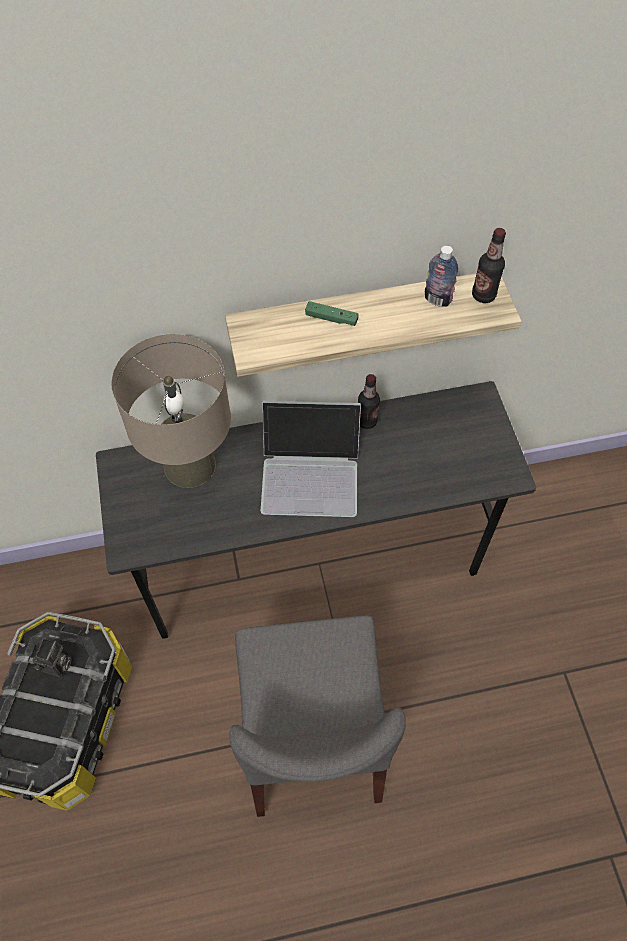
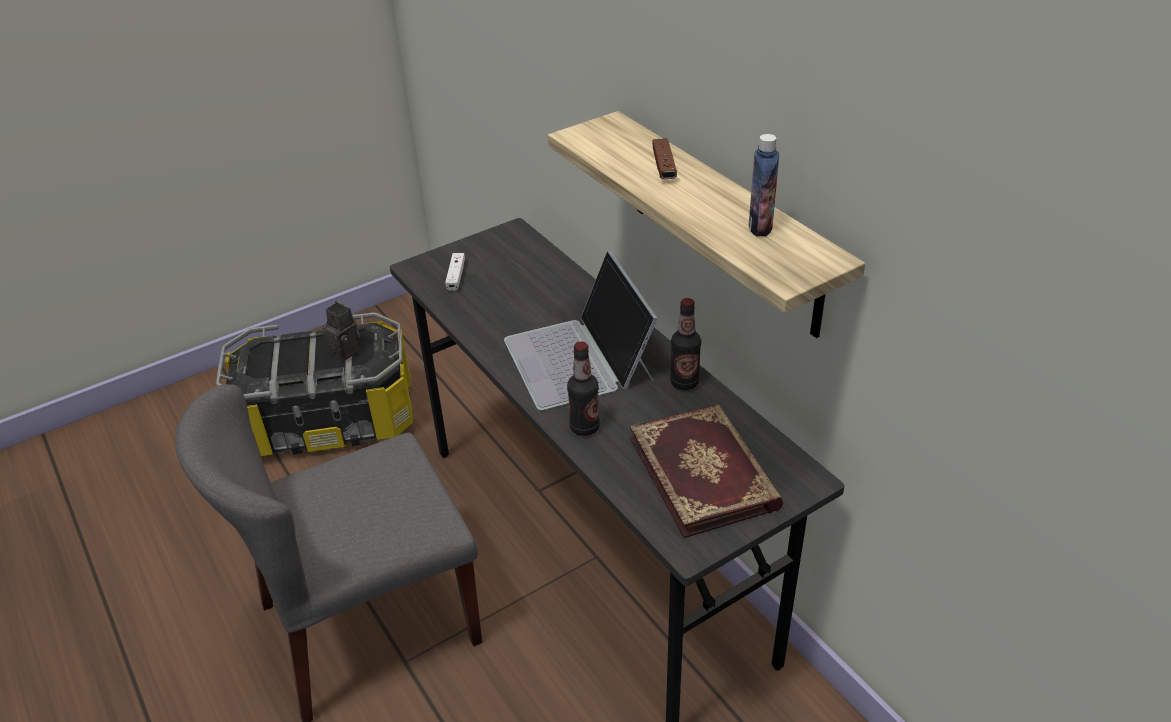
camera: 70 degrees right, 20 degrees down
(57, 666) = (347, 350): camera -> camera turned 135 degrees counterclockwise
(157, 524) = (456, 276): none -> white game controller
(189, 465) = (537, 274): beige table lamp -> none
(331, 318) = (664, 166): green game controller -> brown game controller
(455, 444) = (705, 472): none -> book
(483, 295) = (802, 259): bottle -> bottle (584, 427)

